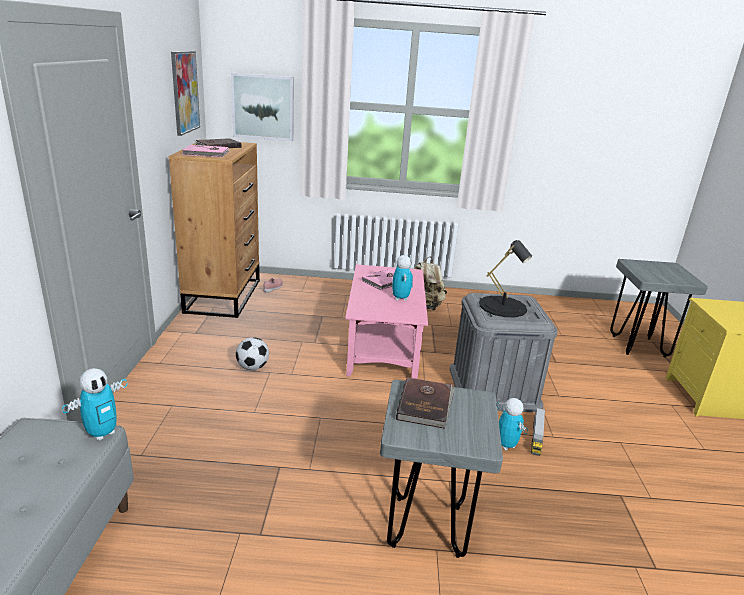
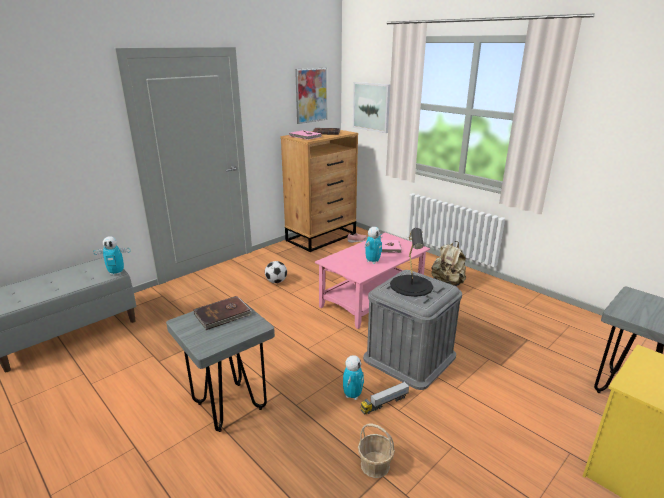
camera: 45 degrees right, 0 degrees up
(605, 491) = (375, 465): none -> basket

